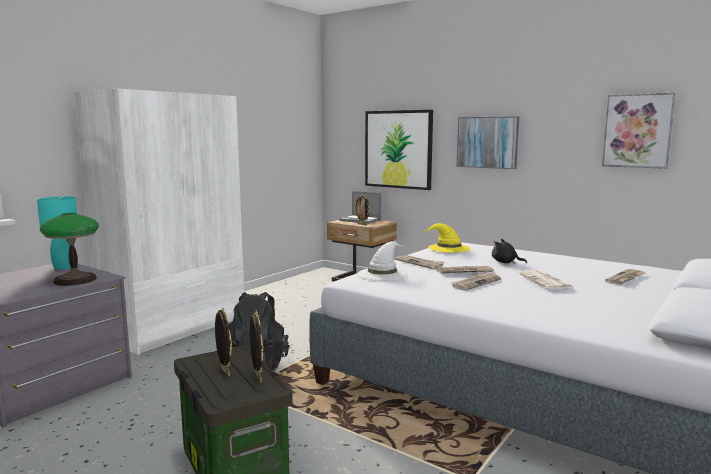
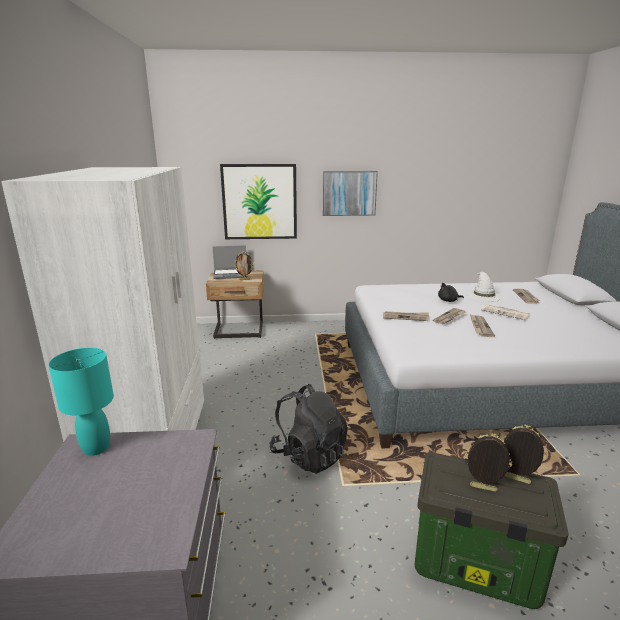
camera: 40 degrees left, 10 degrees up
(75, 280) = (173, 461): table lamp -> none
(382, 274) = (413, 337): white hat -> white hat (483, 295)
(448, 248) = (387, 295): yellow hat -> none
(637, 131) = (463, 182): picture -> none

